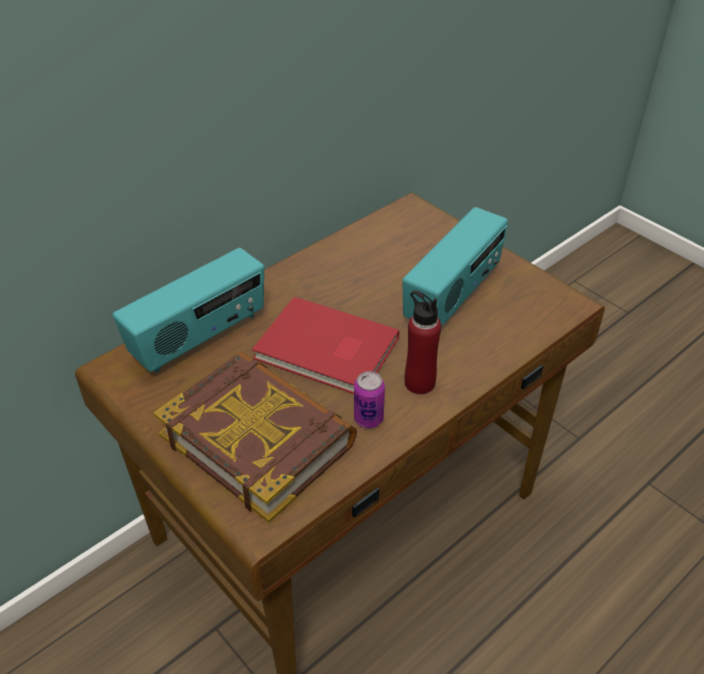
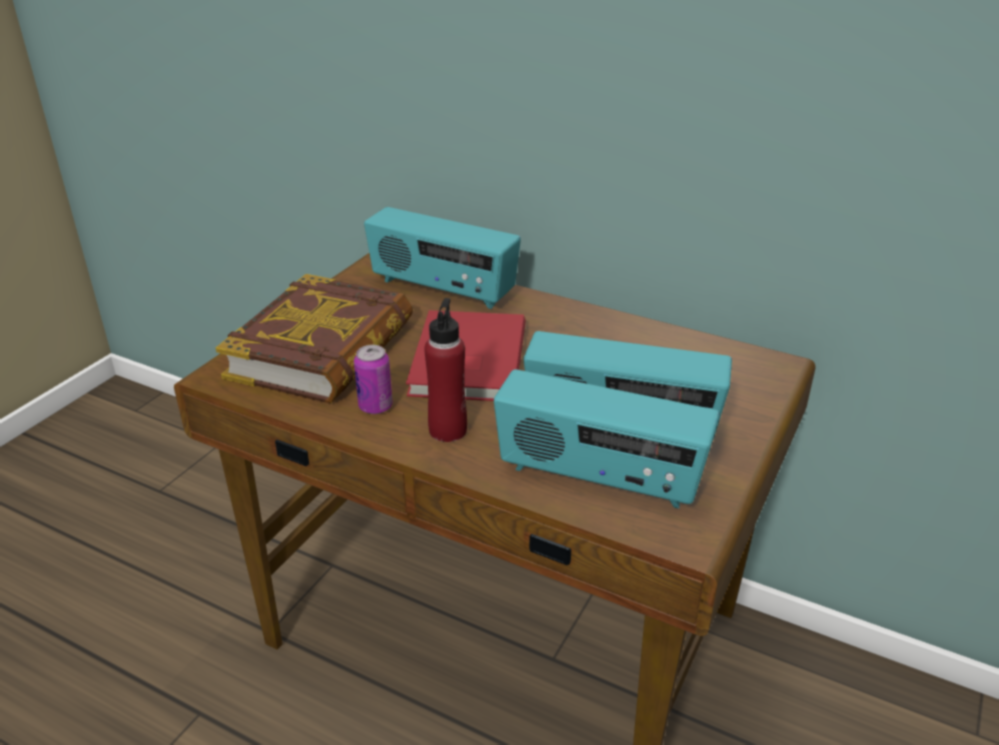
camera: 70 degrees right, 10 degrees down
(504, 323) = (599, 479): none -> radio

